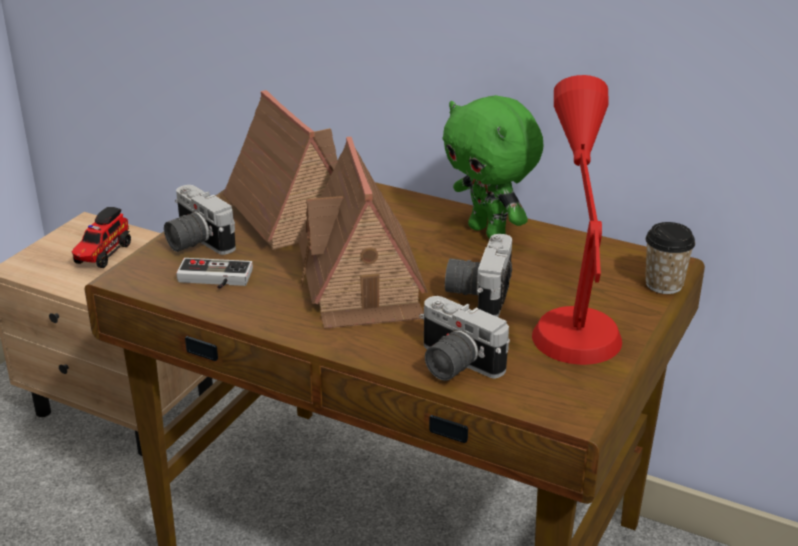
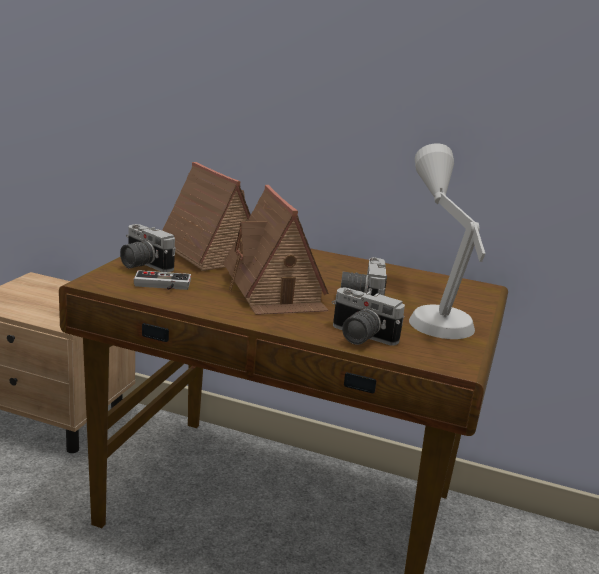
camera: 10 degrees left, 10 degrees down
(102, 255) = (48, 297): toy truck -> none
(489, 232) = (356, 267): green plush toy -> none
(574, 312) = (433, 311): red table lamp -> grey table lamp
(664, 284) = (487, 298): cup -> none

